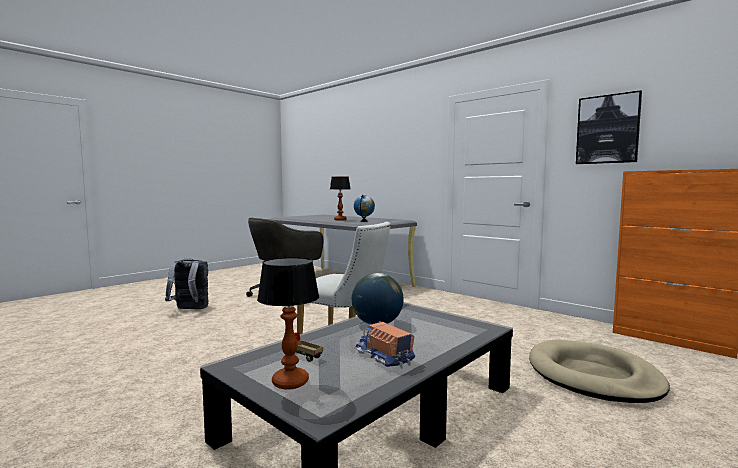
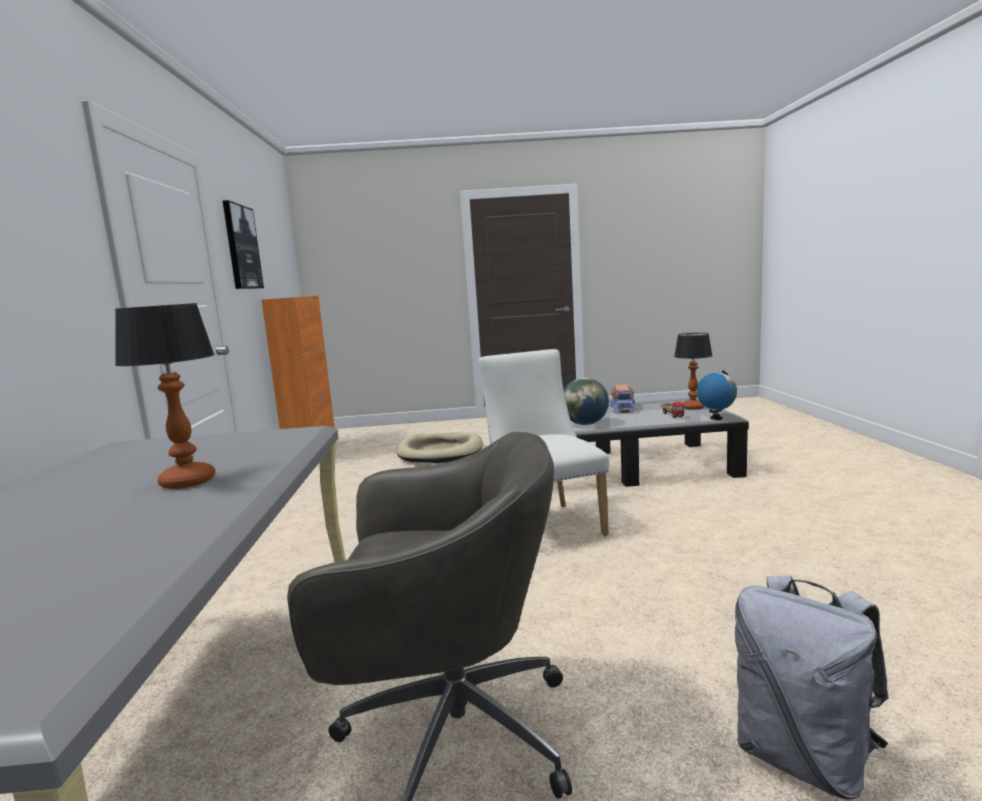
camera: 135 degrees left, 5 degrees up
(364, 221) = (227, 448): globe -> globe (716, 418)

